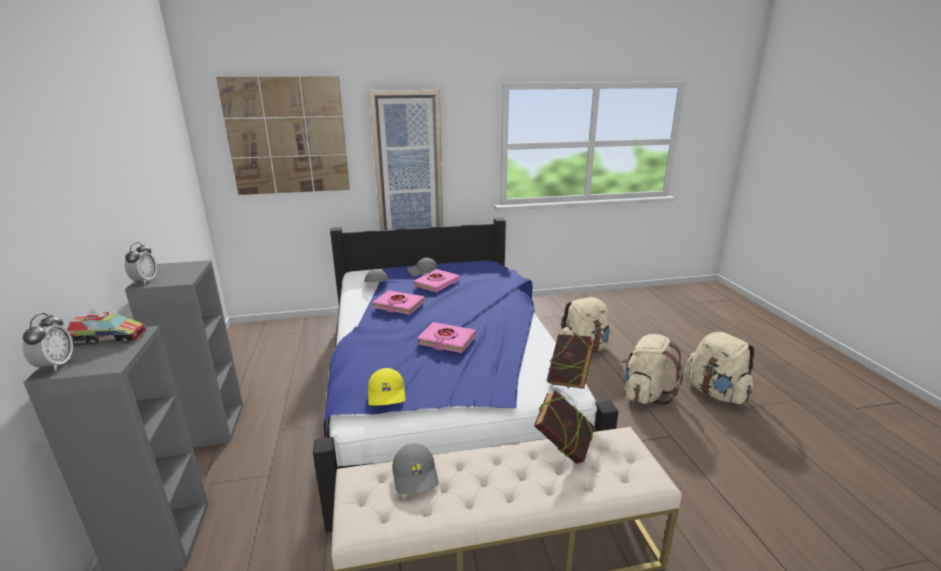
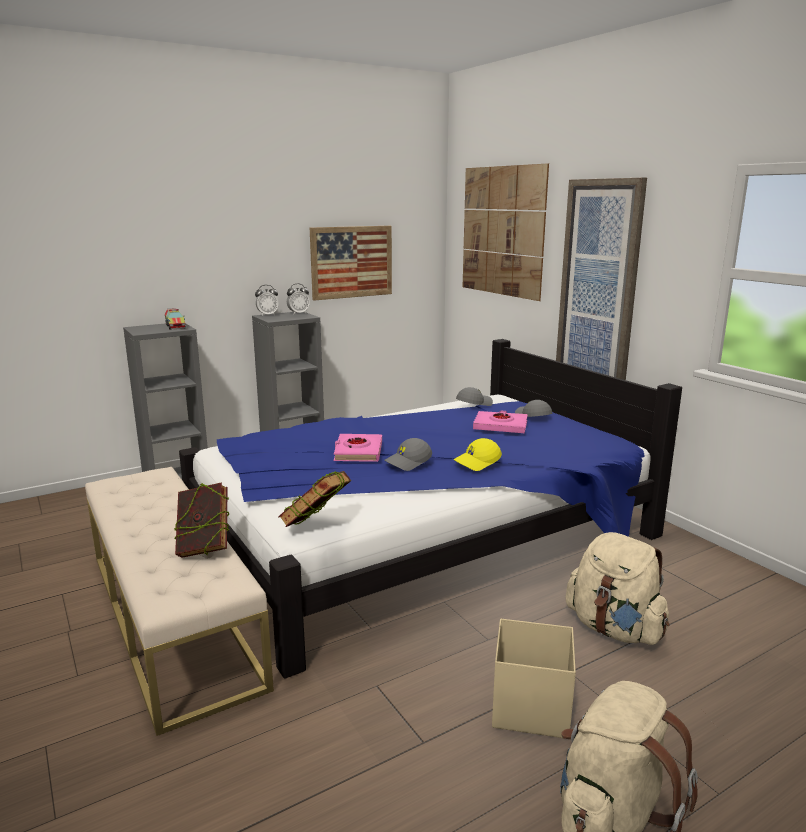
camera: 70 degrees right, 5 degrees down
(56, 365) = (141, 326): alarm clock -> alarm clock (298, 313)
(157, 192) = (351, 262): none -> picture
(387, 394) = (245, 447): yellow cap -> yellow cap (477, 462)
(399, 305) = (422, 421): pink book -> none
(416, 476) = (159, 491): grey cap -> grey cap (408, 462)
(645, 394) = (529, 708): beige backpack -> beige storage box

